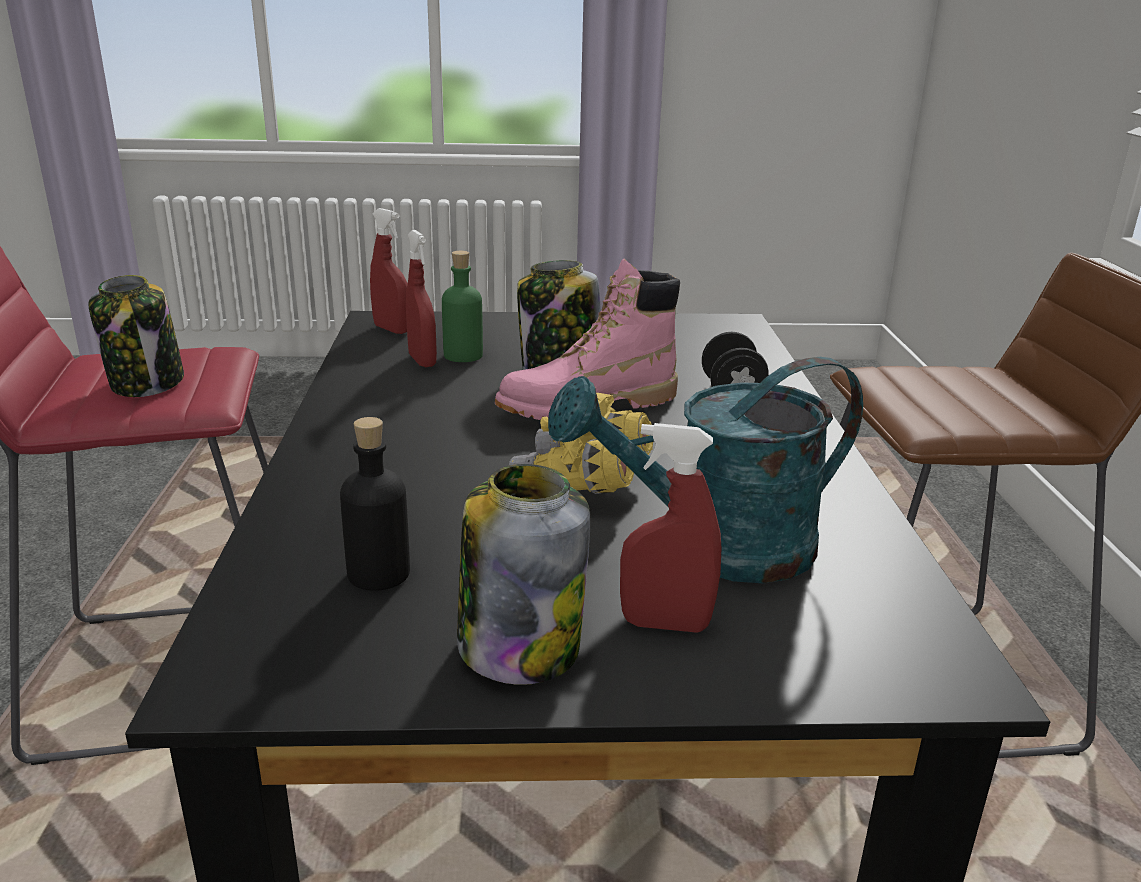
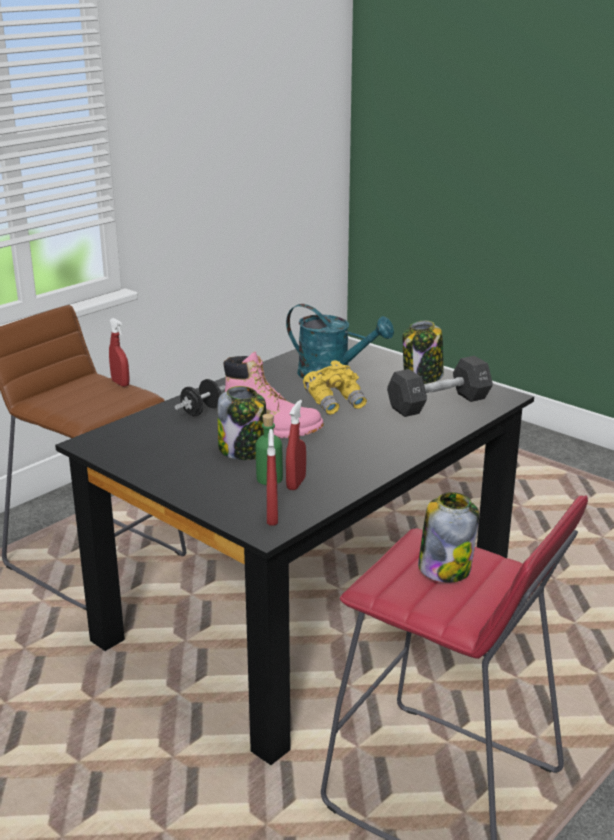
camera: 135 degrees left, 0 degrees up
(379, 573) = (439, 403): black bottle -> black dumbbell
(665, 624) = (380, 368): red spray bottle -> red spray bottle (120, 383)

